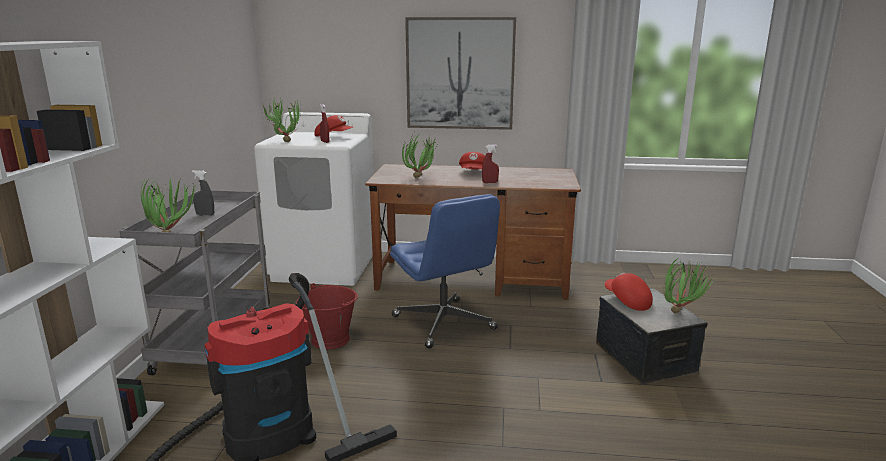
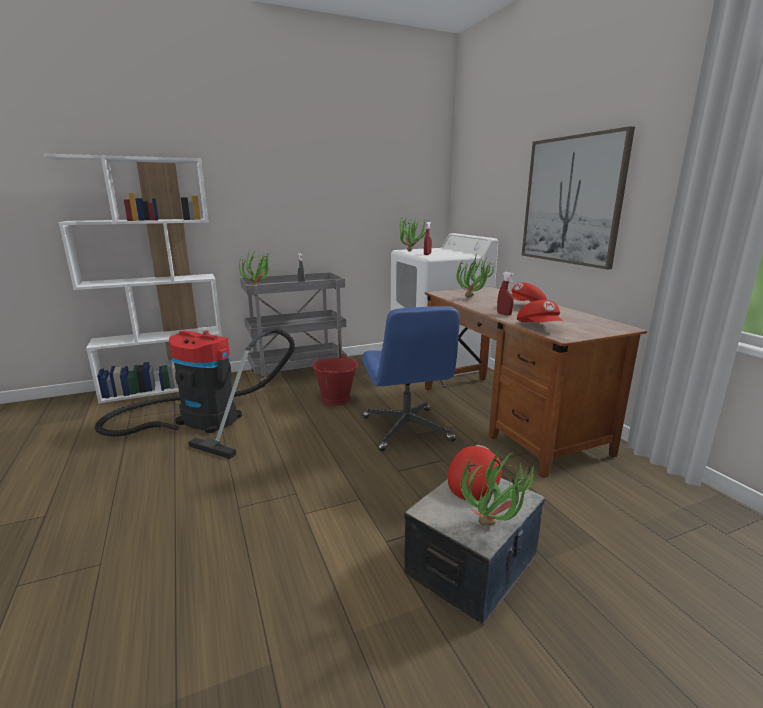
camera: 60 degrees right, 0 degrees up
(334, 137) = (448, 253): red cap -> red cap (539, 327)
(444, 323) = (407, 429): blue office chair -> blue office chair turned 45 degrees counterclockwise

